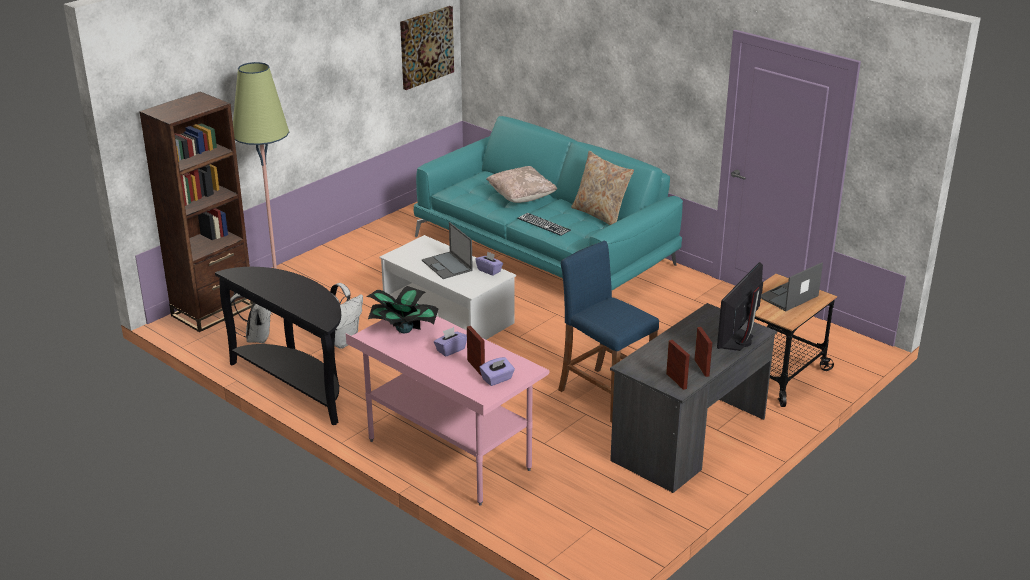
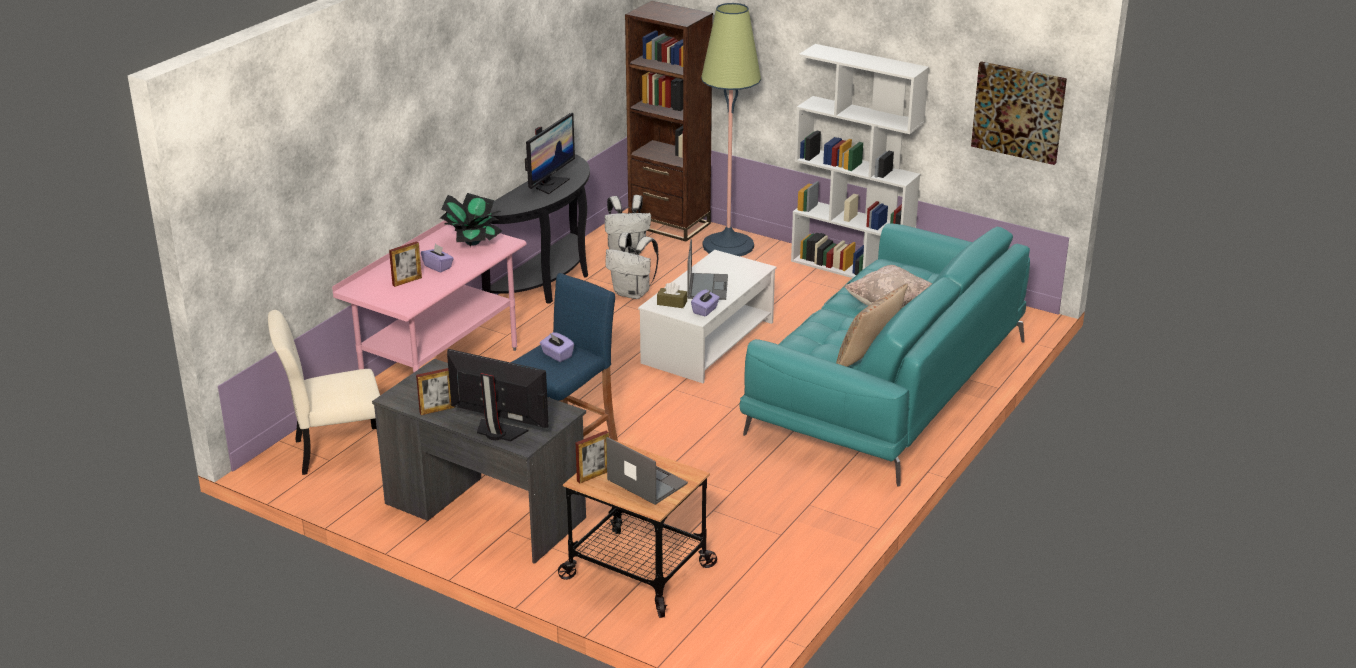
camera: 80 degrees right, 0 degrees up
(283, 288) = (550, 184): none -> monitor
(353, 240) = (851, 269): none -> white bookcase
(447, 266) = (707, 286): laptop -> laptop turned 135 degrees clockwise
(470, 283) = (672, 303): none -> brown tissue box
(497, 379) = (386, 293): purple tissue box -> purple tissue box (557, 355)
(543, 224) = (822, 326): keyboard -> none
(577, 523) = (335, 451): none -> beige chair
(676, 381) = (409, 396): picture frame -> picture frame (593, 476)

